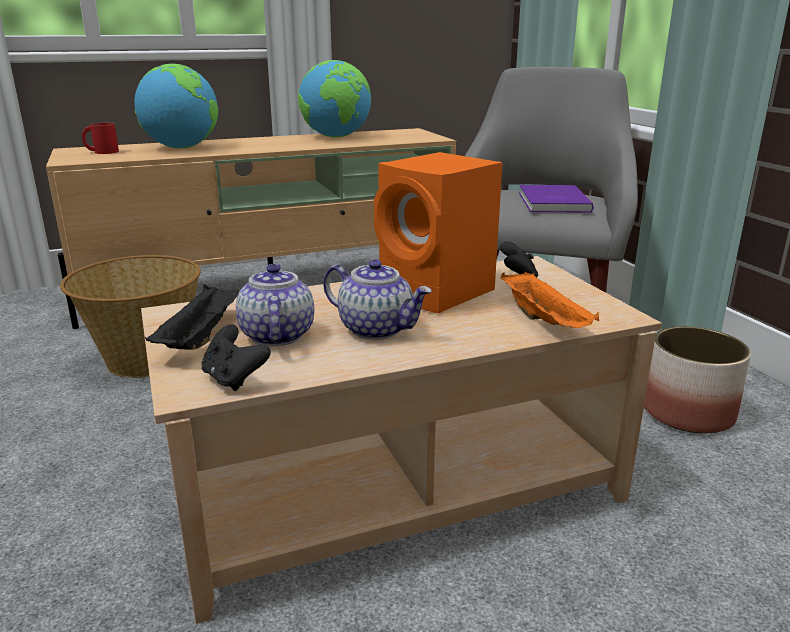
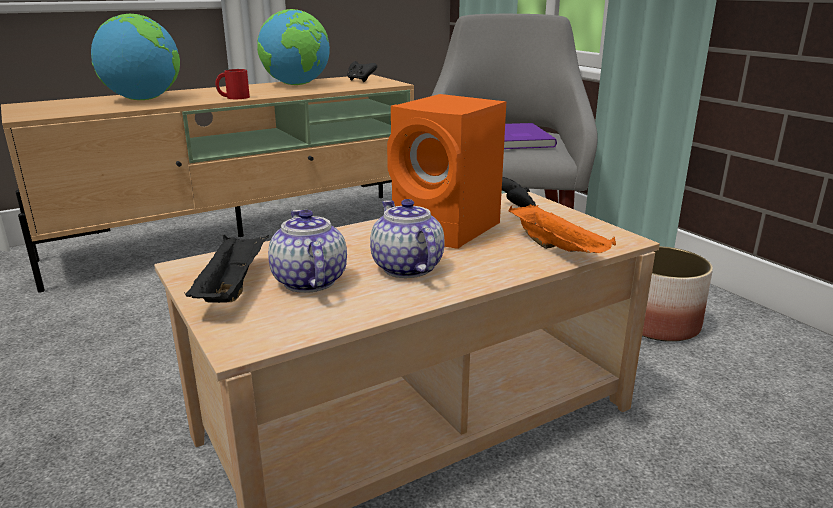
camera: 10 degrees left, 0 degrees up
(101, 152) = (57, 106): red mug -> red mug (233, 97)
(145, 359) = (127, 317): basket -> none
(234, 379) = (285, 328): black game controller -> black game controller (360, 81)
(377, 329) = (406, 268): teapot -> teapot turned 135 degrees counterclockwise

